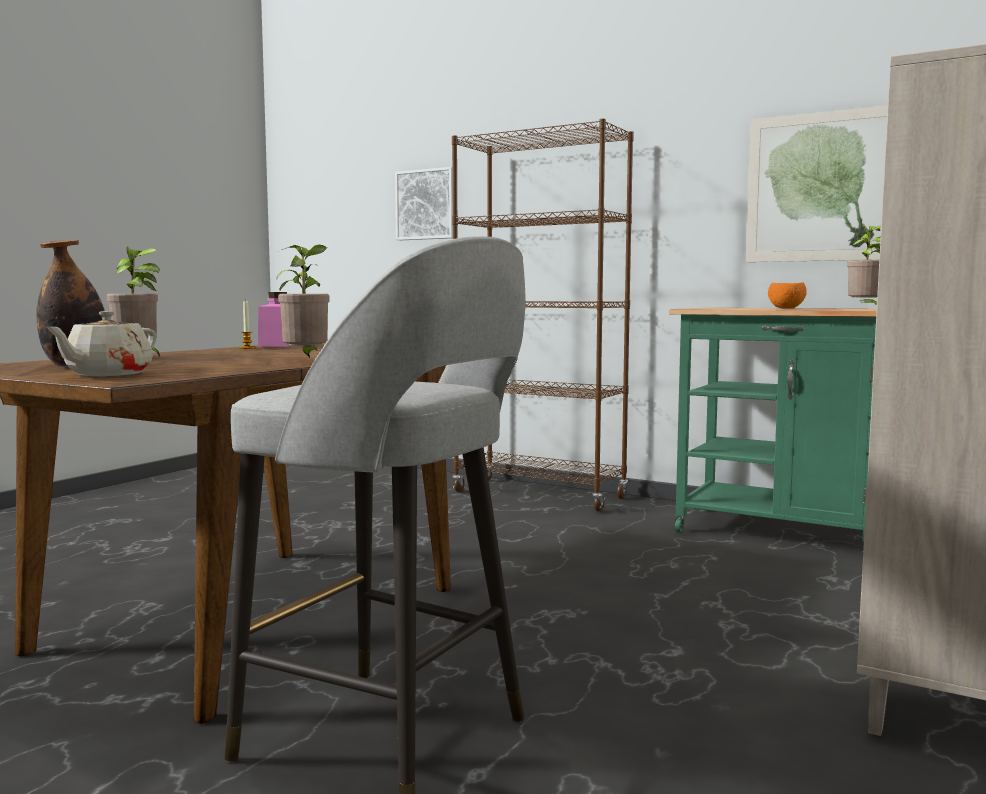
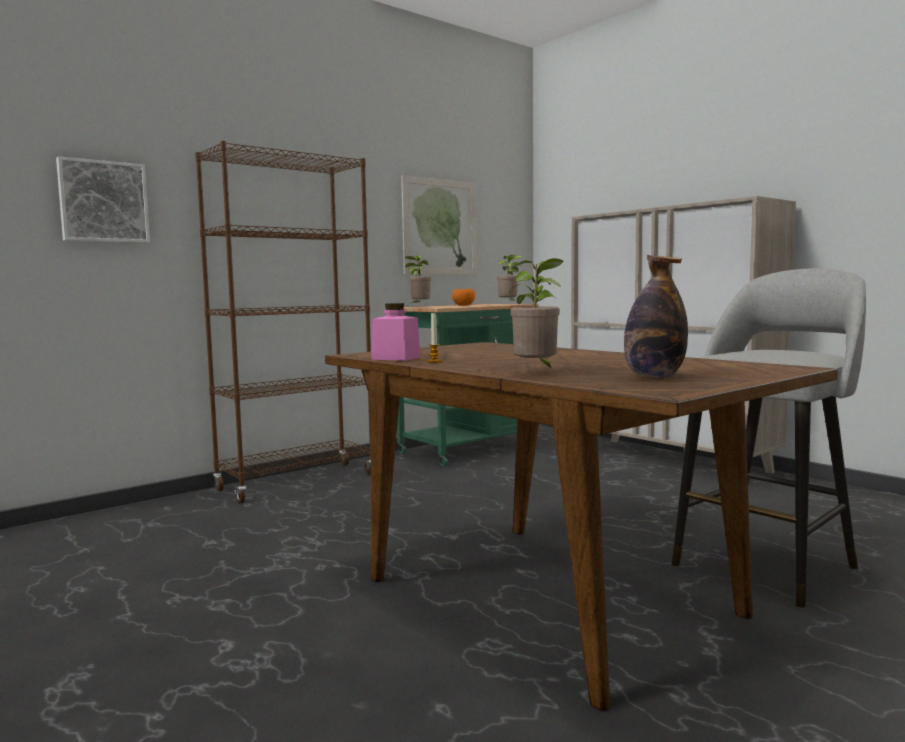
camera: 70 degrees left, 0 degrees up
(107, 374) = (744, 370): beige teapot -> none
(306, 360) = (609, 355): potted plant -> potted plant (419, 306)

